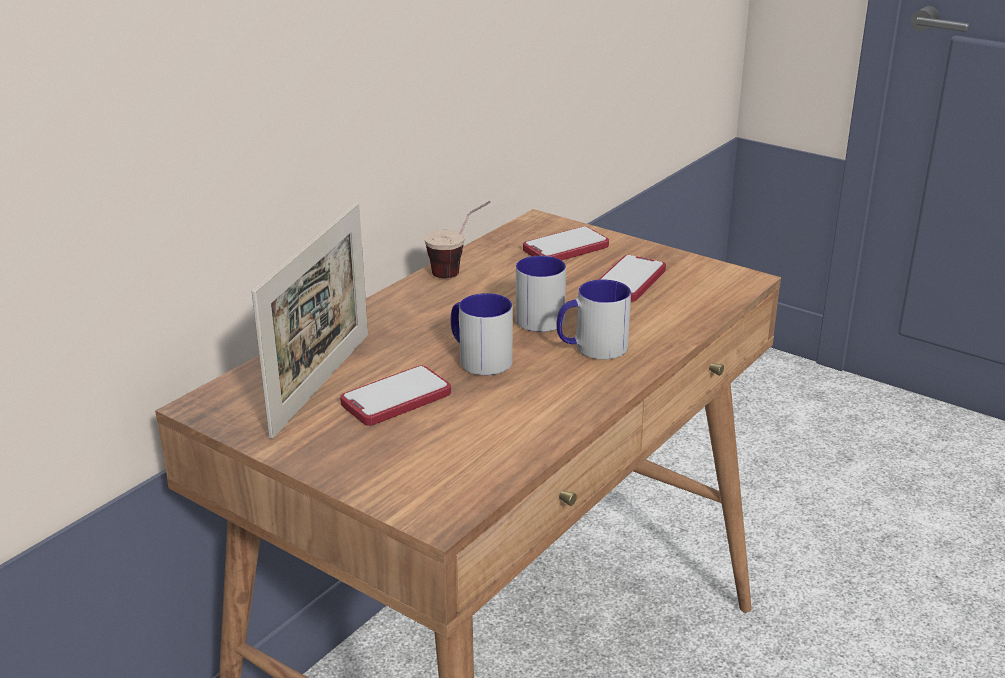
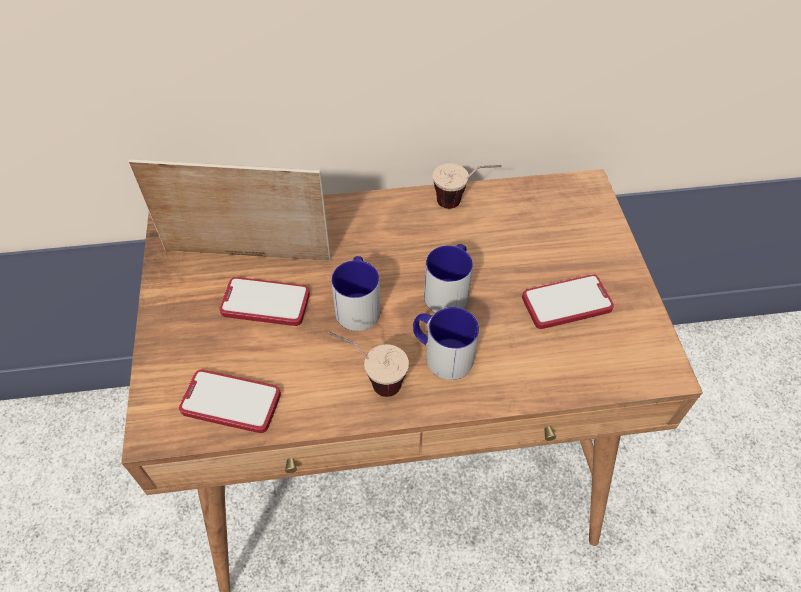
camera: 45 degrees right, 25 degrees up
(322, 383) = (247, 255): picture frame -> picture frame turned 150 degrees counterclockwise
(564, 388) = (370, 380): none -> cup
(565, 248) = (567, 231): phone -> phone (231, 402)

